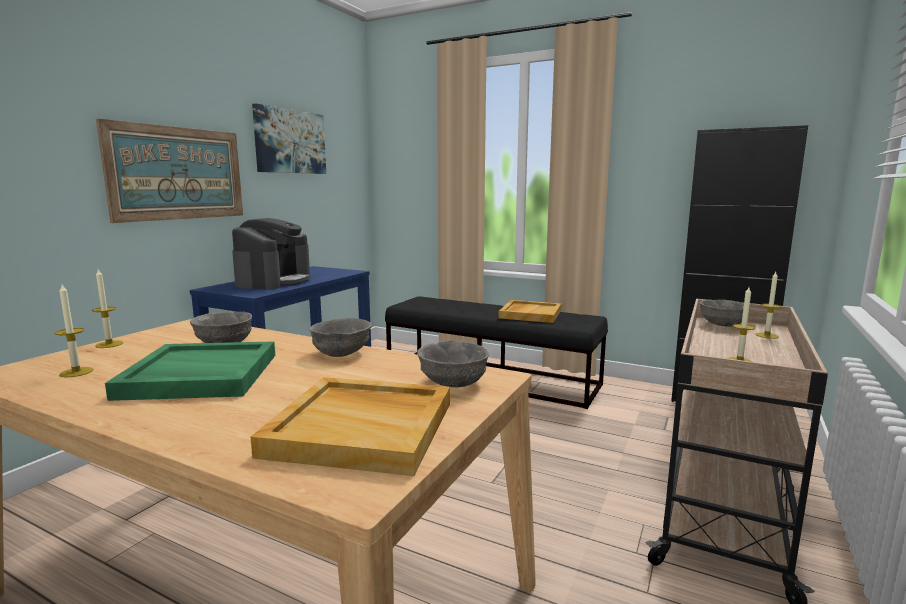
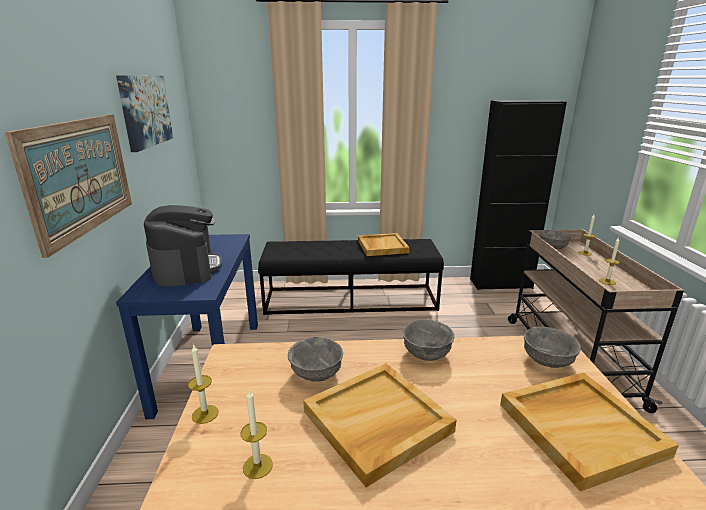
camera: 30 degrees left, 10 degrees up
(199, 376) = (377, 422): green tray -> beige tray

